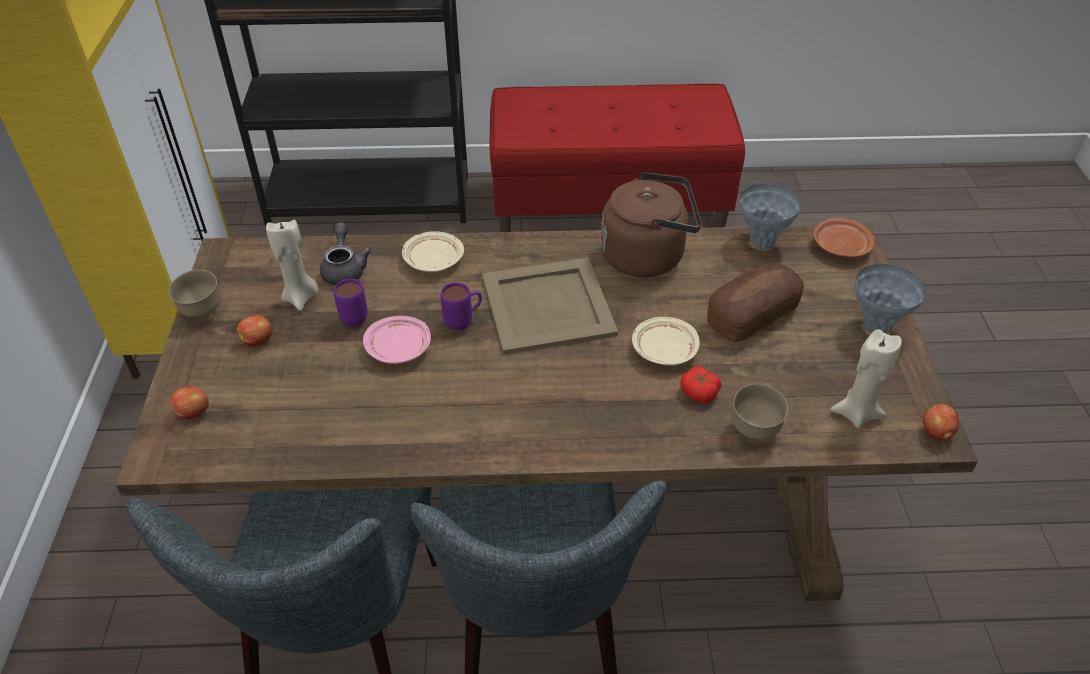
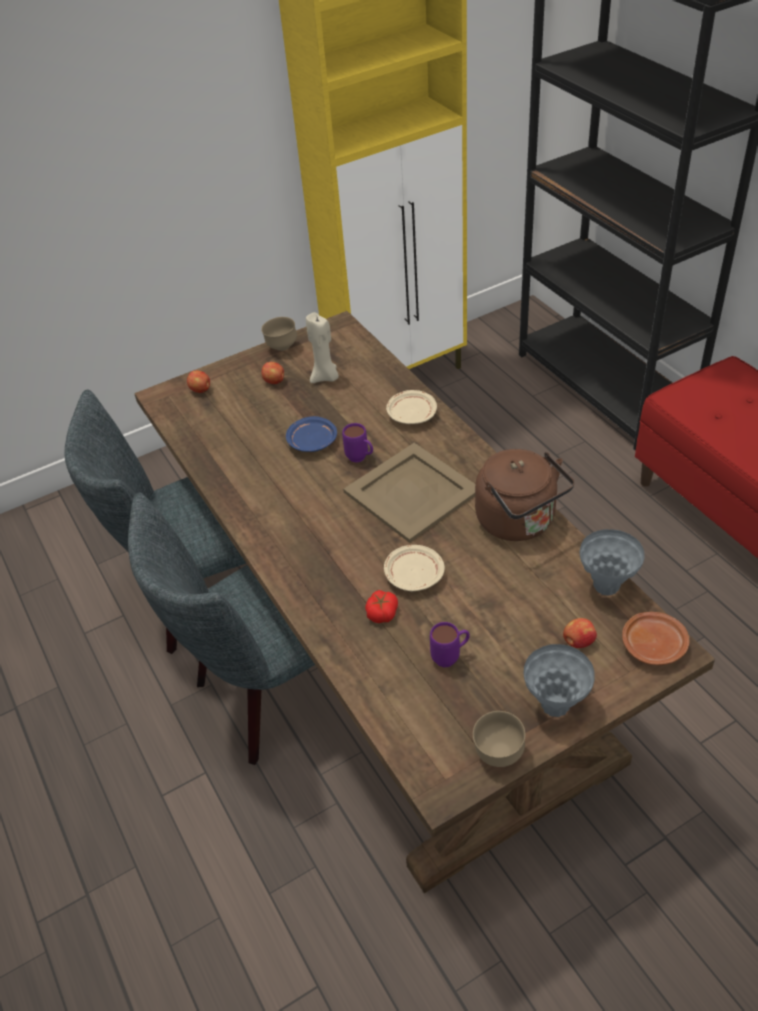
camera: 65 degrees right, 0 degrees up
(344, 269) = (368, 380): grey teapot -> none
(356, 316) = (327, 408): purple mug -> purple mug (450, 657)
(399, 348) = (312, 442): pink plate -> blue plate
(751, 315) = (498, 614): bread -> none
(754, 430) = (363, 660): brown bowl -> brown bowl (498, 754)
(856, 413) = (429, 722): beige candle -> none
(936, 433) = (445, 788): apple -> apple (578, 642)

